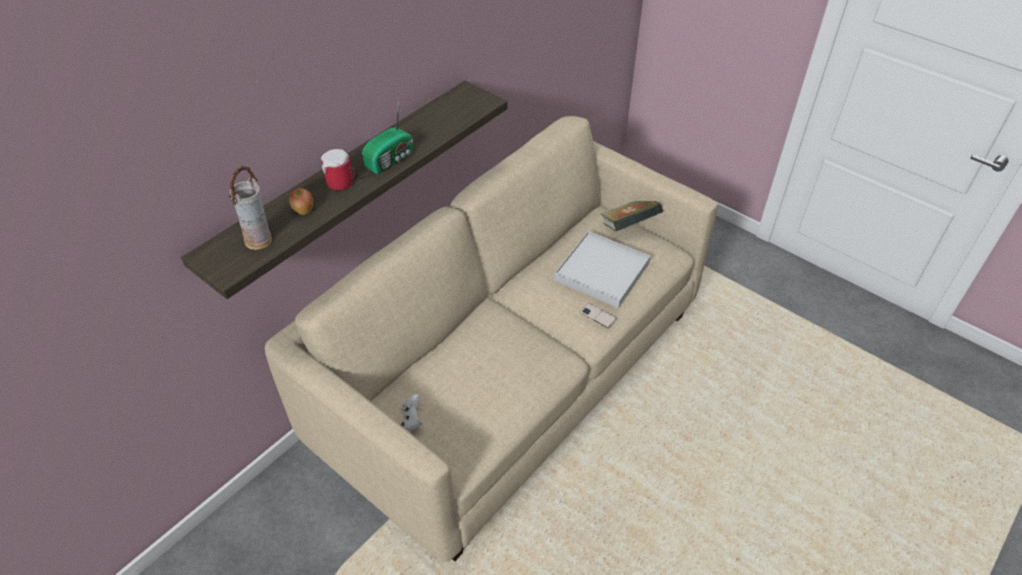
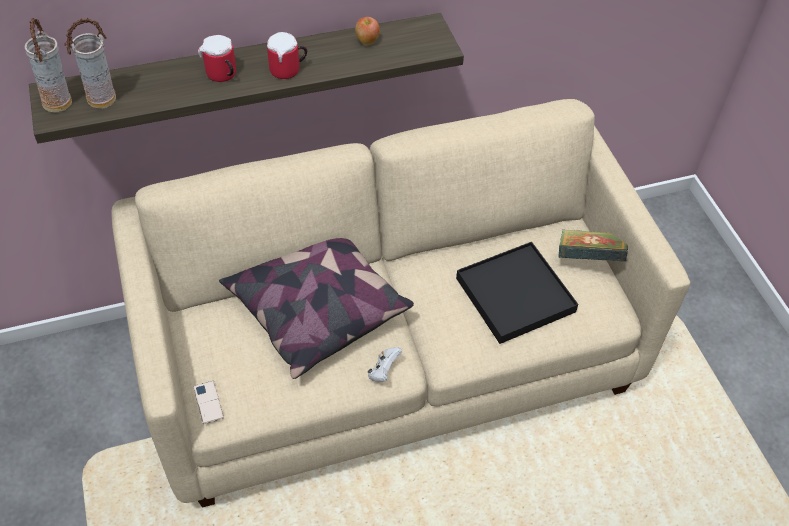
camera: 30 degrees right, 5 degrees up
(223, 259) = (59, 103): none -> vase
(303, 211) = (164, 87): apple -> apple (367, 41)
(391, 159) = (289, 70): radio -> mug
(412, 419) = (207, 347): white game controller -> white game controller (383, 371)
(472, 350) = (315, 309): none -> pillow
(597, 315) = (471, 340): phone -> phone (208, 402)
(602, 272) = (515, 295): white tray -> black tray

